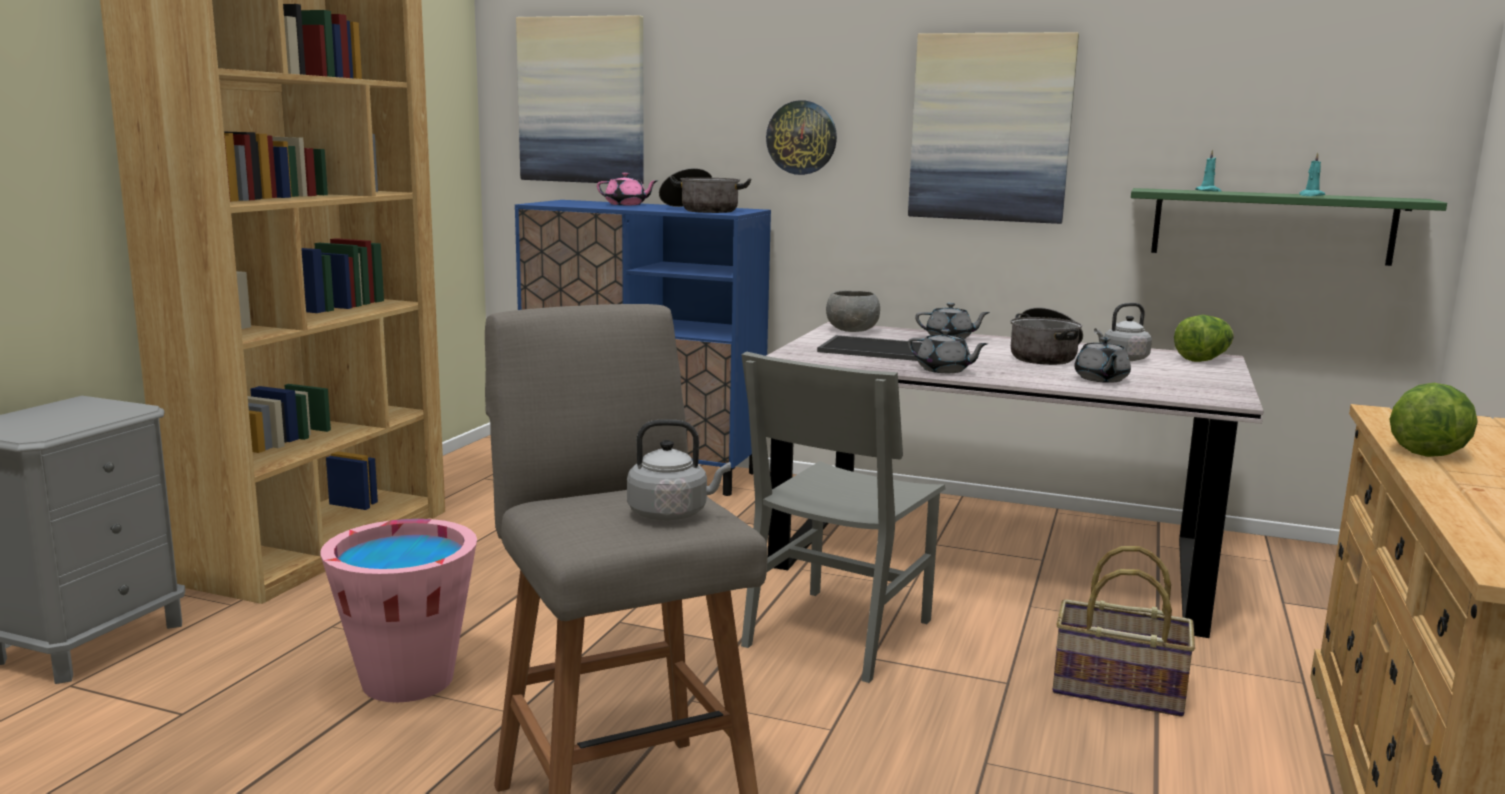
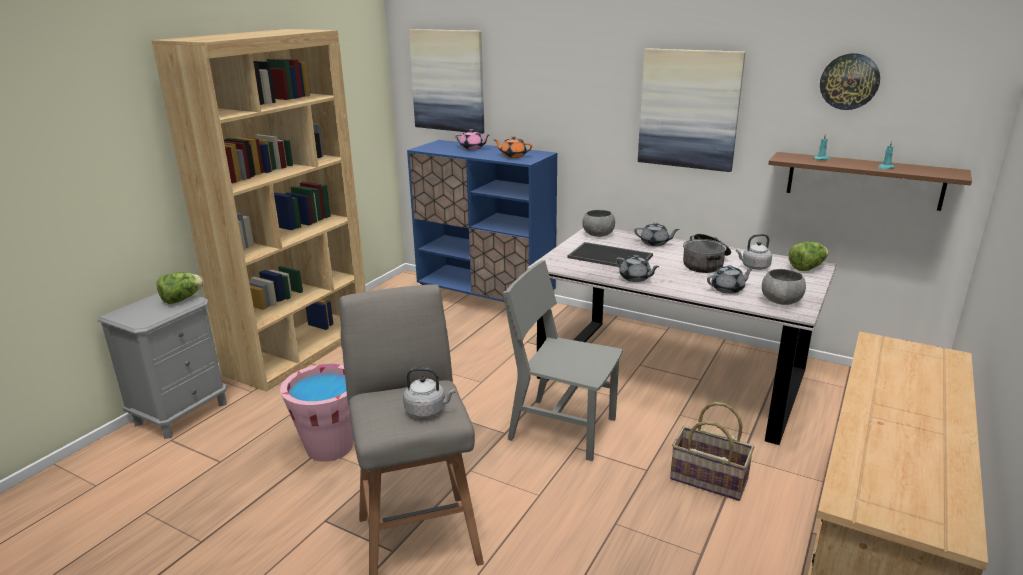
camera: 10 degrees right, 10 degrees up
(701, 210) = (513, 156): cooking pot -> orange teapot
(801, 137) = (575, 109): wall clock -> wall clock (849, 81)
(838, 632) = (562, 428): grey chair -> grey chair turned 75 degrees clockwise
(1101, 379) = (728, 289): grey teapot -> grey teapot turned 120 degrees counterclockwise
(1192, 389) = (780, 301): none -> grey bowl
(1271, 226) = (864, 180): green shelf -> brown shelf
(1427, 450) = (875, 382): lettuce -> lettuce (181, 299)

